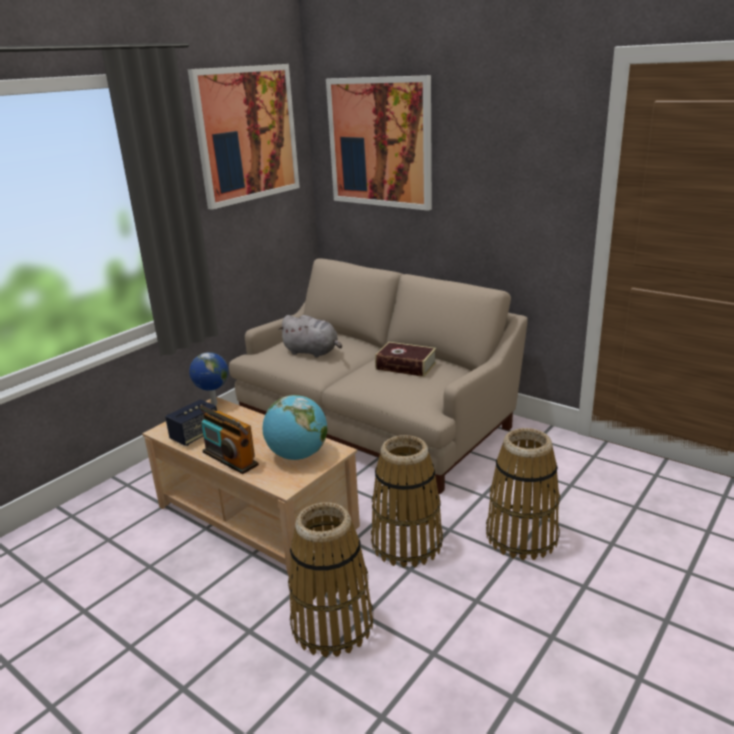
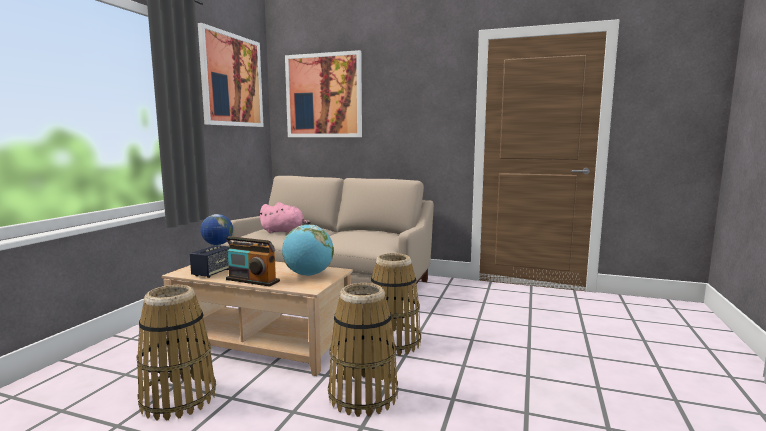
camera: 20 degrees left, 15 degrees down
(313, 352) = (284, 232): grey plush toy -> pink plush toy
(406, 366) = (359, 233): book -> none
(521, 536) = (470, 329): basket -> basket (178, 398)

